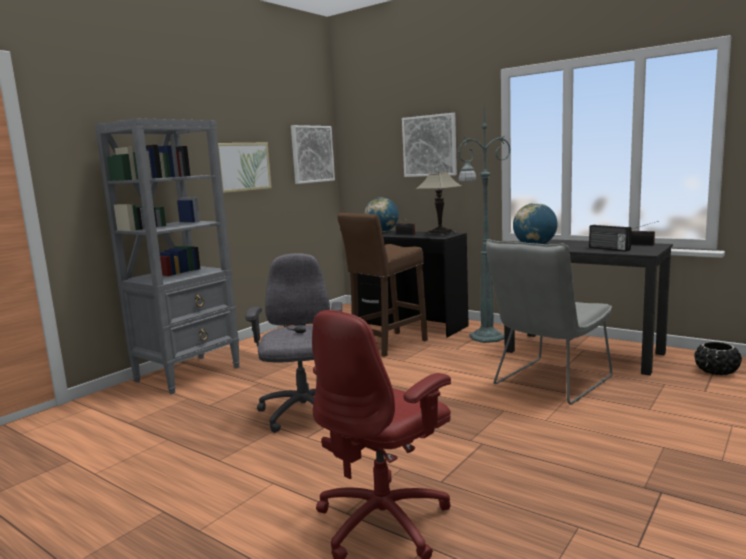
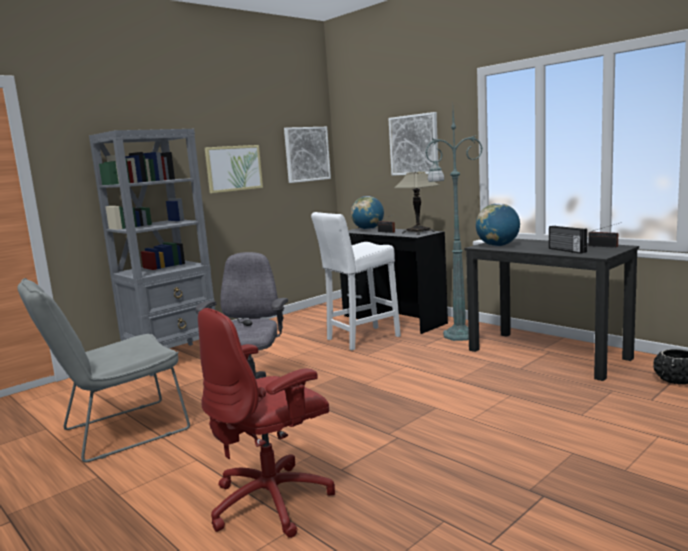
camera: 10 degrees right, 0 degrees up
(387, 344) = (360, 339): brown stool -> white stool
(548, 383) = (494, 383): grey chair -> grey chair (116, 433)

